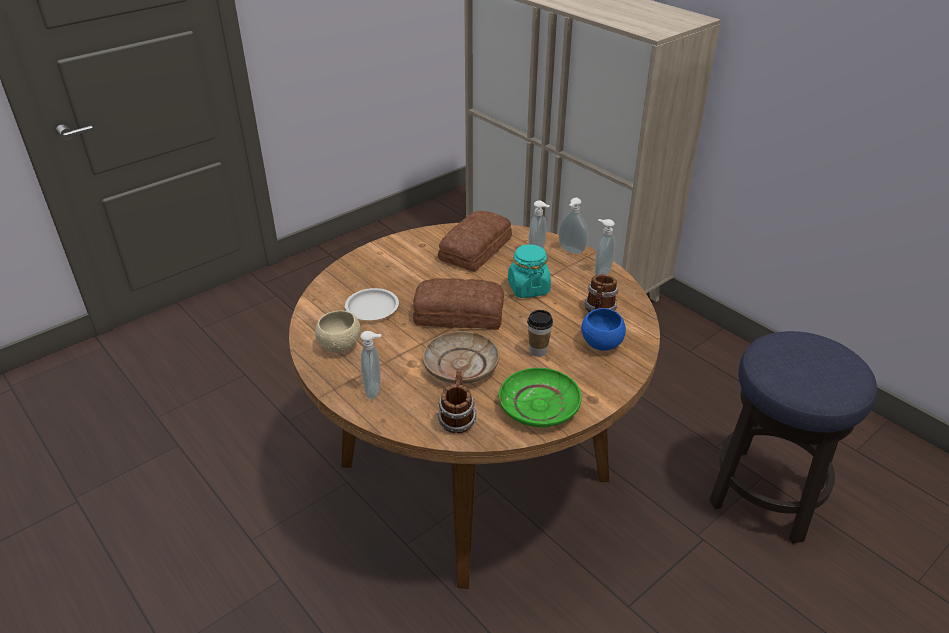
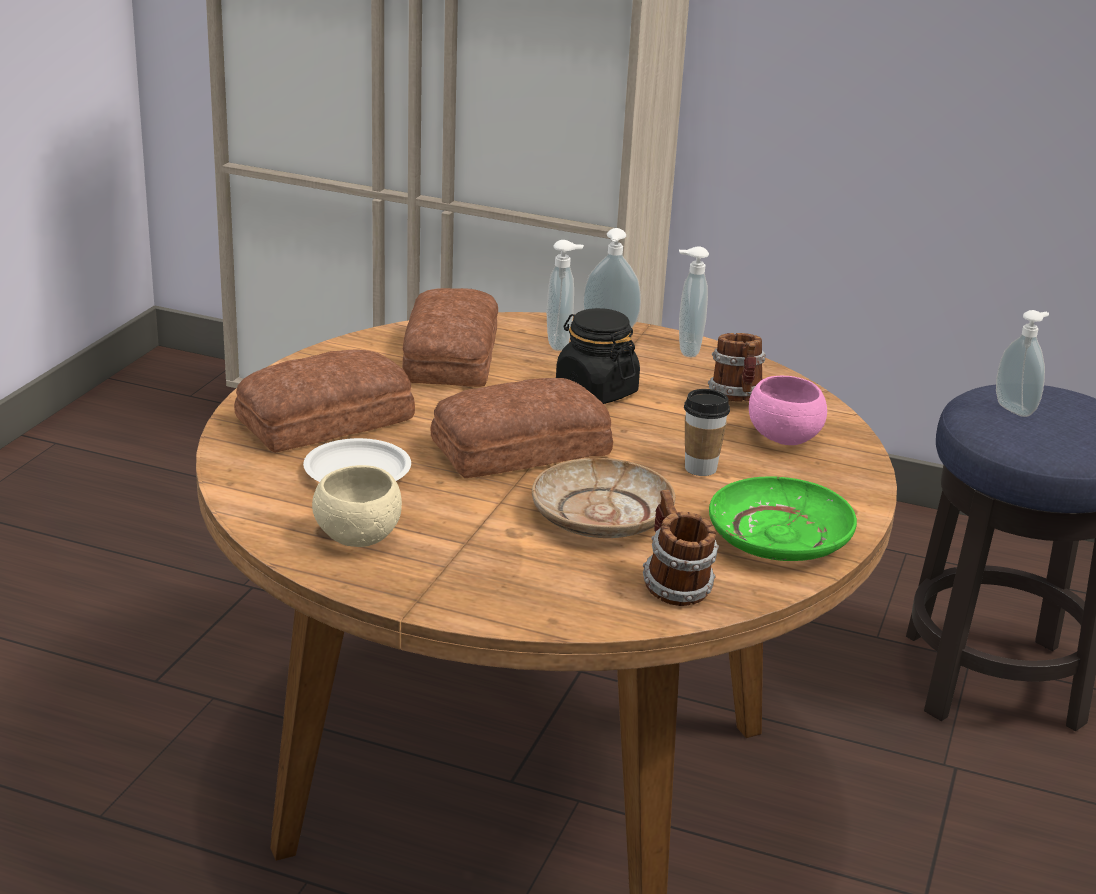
camera: 30 degrees left, 10 degrees down
(375, 390) = (493, 584): soap dispenser -> soap dispenser (1016, 409)
(385, 274) = (328, 421): none -> bread
(528, 288) = (596, 391): turquoise jar -> black jar
(601, 343) = (783, 438): blue bowl -> pink bowl

